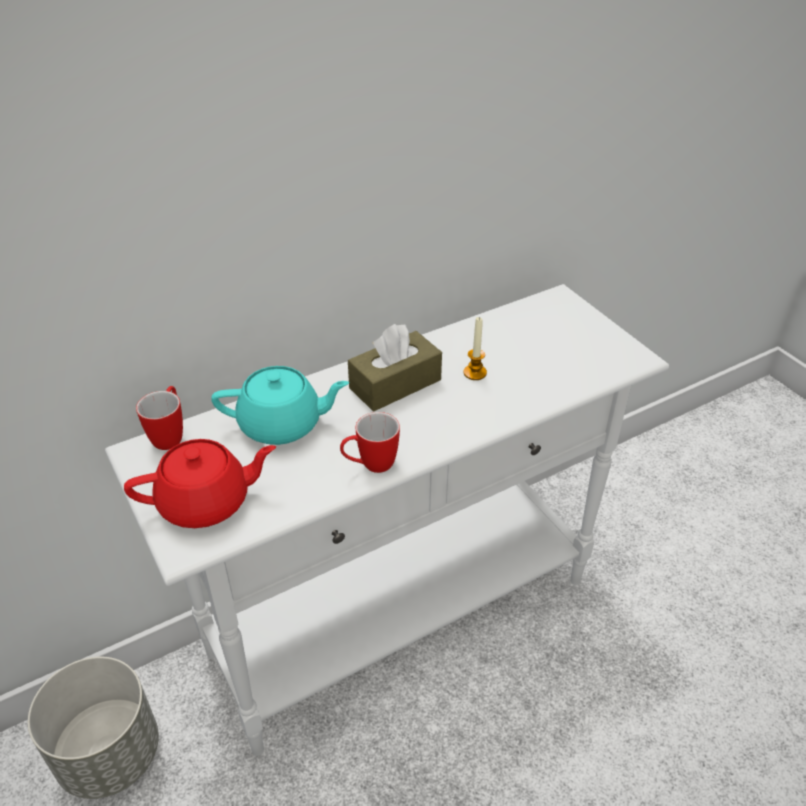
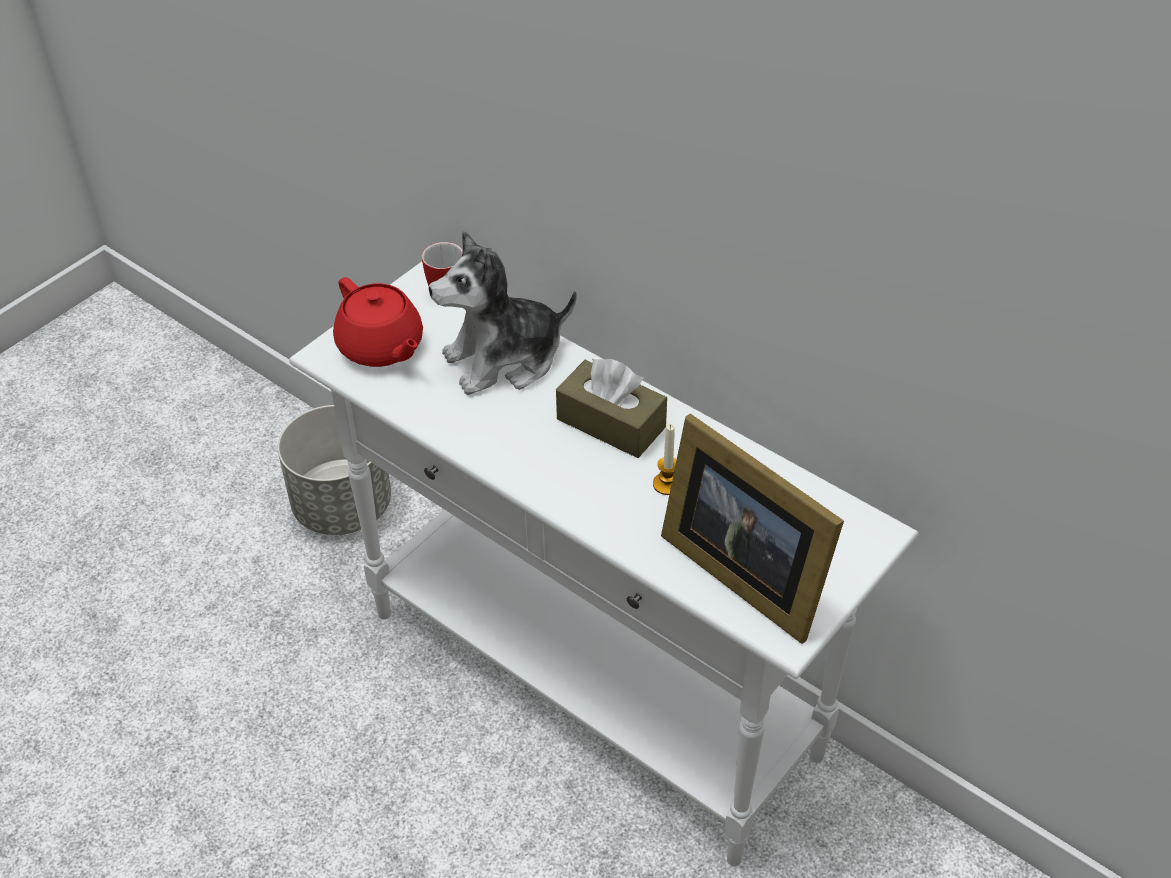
camera: 70 degrees right, 5 degrees up
(282, 425) = (504, 359): turquoise teapot -> plush toy
(370, 465) = (475, 440): mug -> none
(572, 360) = (743, 569): none -> picture frame

